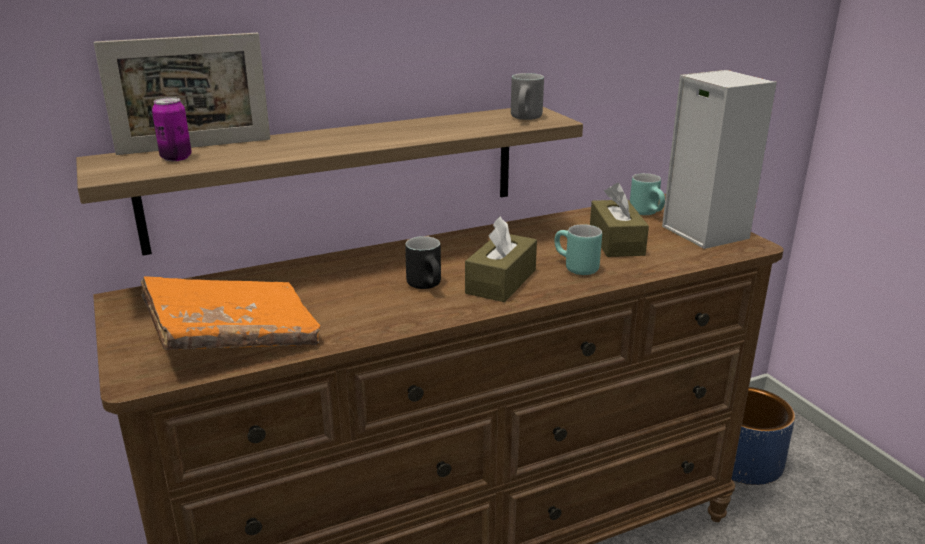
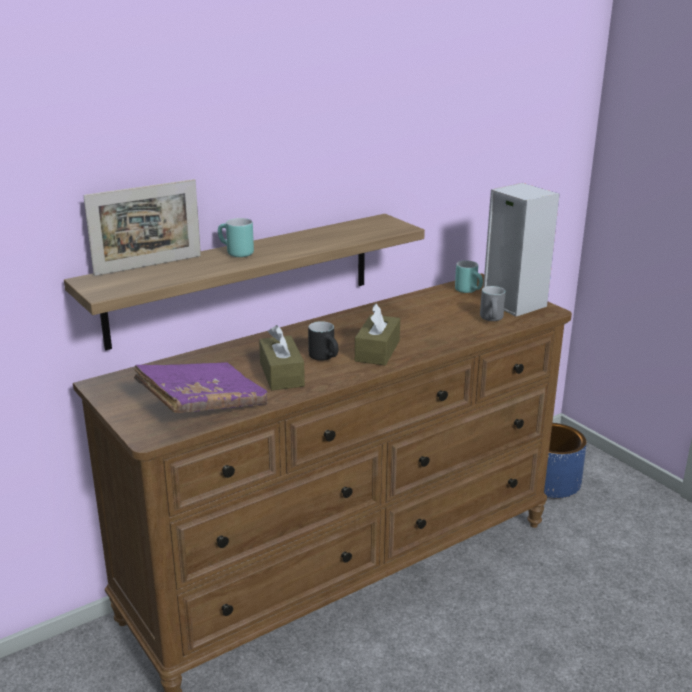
camera: 10 degrees left, 0 degrees up
(176, 158) = (142, 275): can -> none
(234, 338) = (203, 404): orange book -> purple book
(527, 119) = (382, 227): grey mug -> grey mug (493, 320)
(574, 268) = (426, 337): turquoise mug -> turquoise mug (234, 253)
(616, 242) = (451, 315): brown tissue box -> brown tissue box (281, 374)

